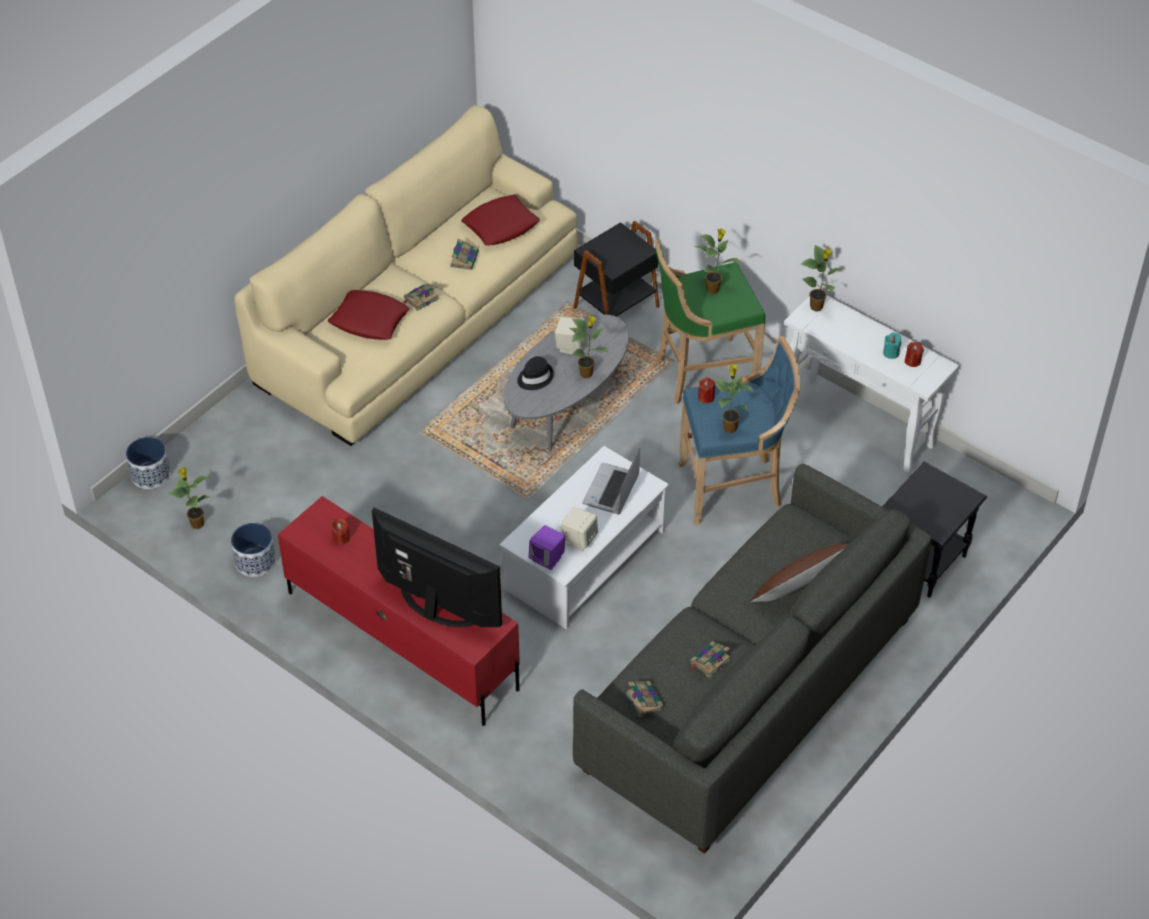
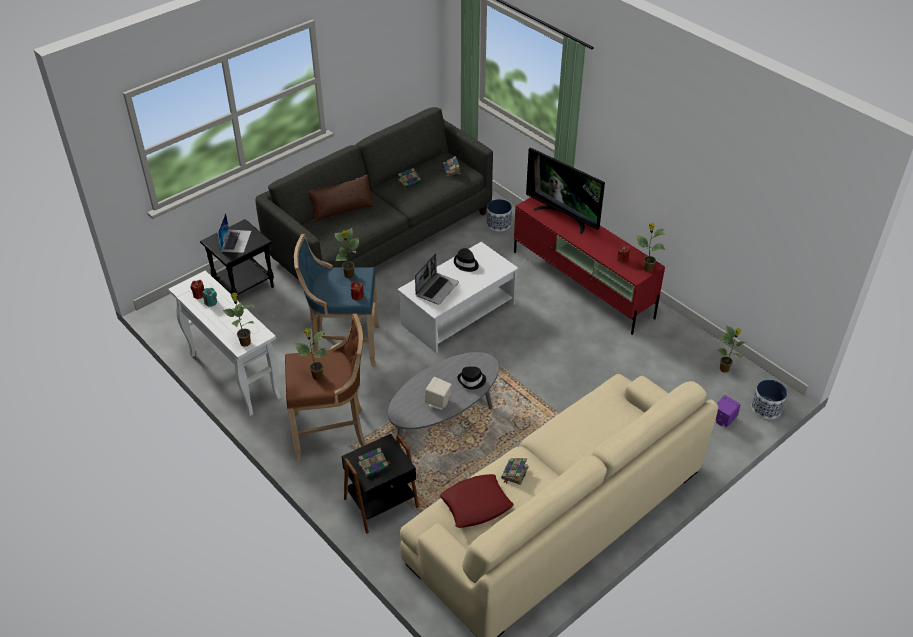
camera: 170 degrees left, 5 degrees down
(255, 561) = (680, 340): planter -> planter (498, 224)
(369, 320) = (602, 425): red pillow -> none
(420, 299) = (557, 439): book -> book (374, 465)
(547, 558) = (488, 256): purple speaker -> purple speaker (723, 419)
(579, 539) = (466, 264): beige speaker -> black hat
(587, 373) = (431, 379): potted plant -> potted plant (647, 269)
(702, 374) = (332, 432): green stool -> brown stool
(932, 501) = (235, 241): none -> laptop

